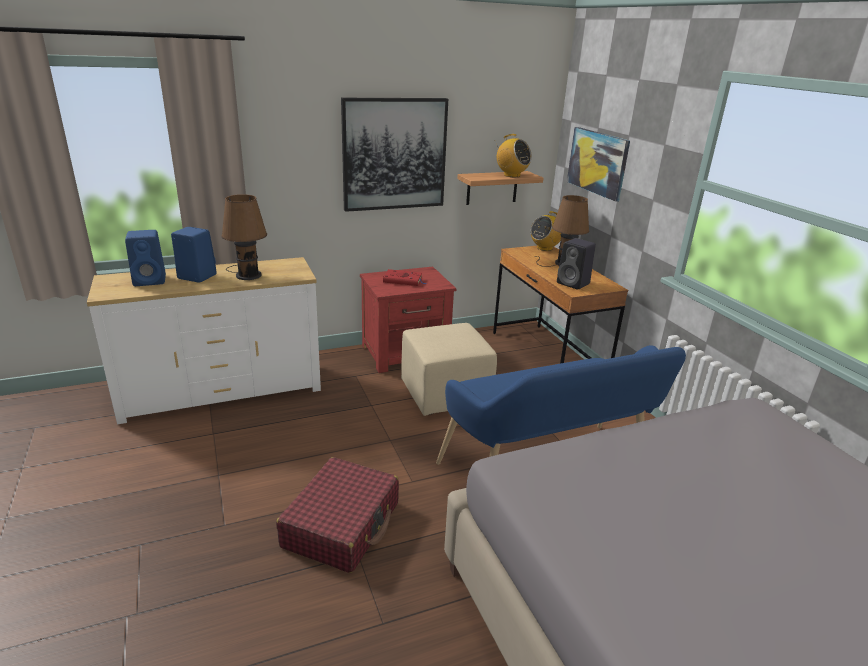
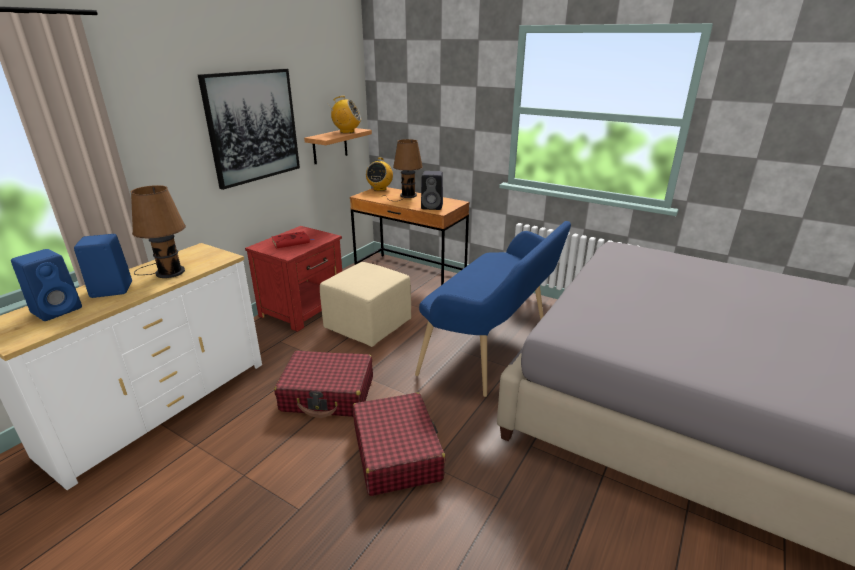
camera: 35 degrees left, 0 degrees up
(343, 442) = (328, 394): none -> red suitcase
(597, 162) = (414, 110): picture -> none

